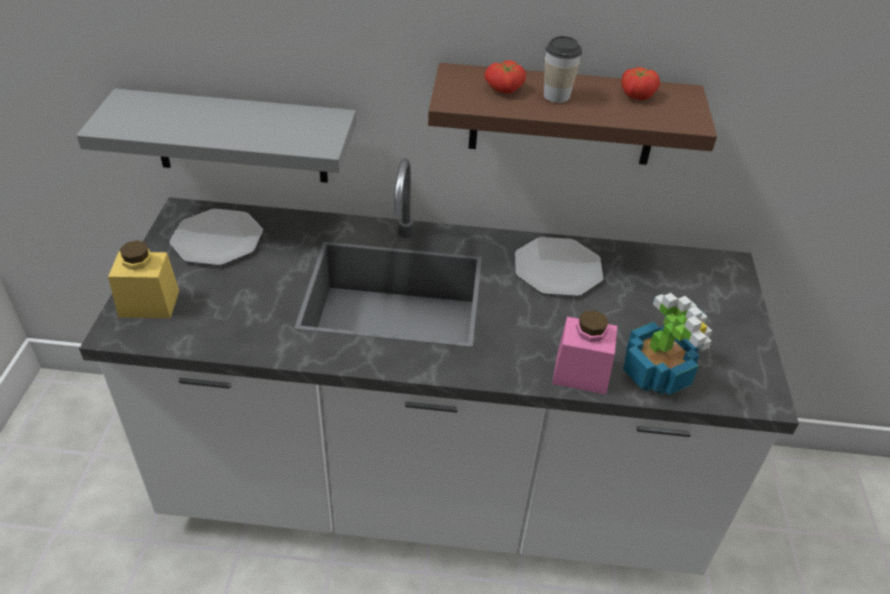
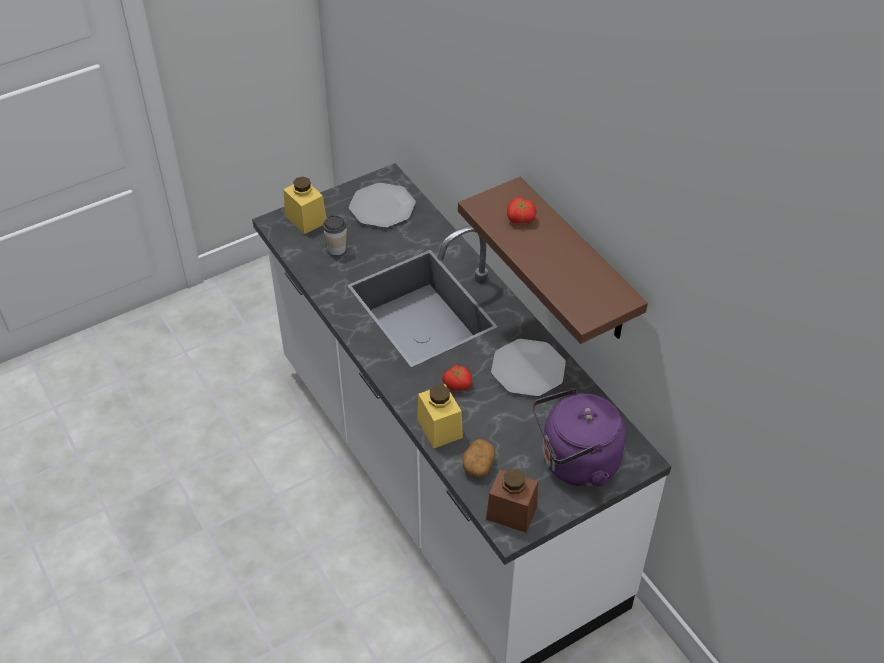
camera: 55 degrees right, 5 degrees up
(240, 137) = (432, 150): grey shelf -> none
(556, 96) = (541, 243): cup -> cup (336, 249)
(581, 373) = (439, 428): pink jar -> yellow jar
(636, 95) = (589, 277): tomato -> tomato (457, 383)
(656, 372) = (478, 464): potted plant -> potato
(704, 305) = (575, 462): none -> purple kettle
(740, 384) = (511, 512): none -> brown jar

